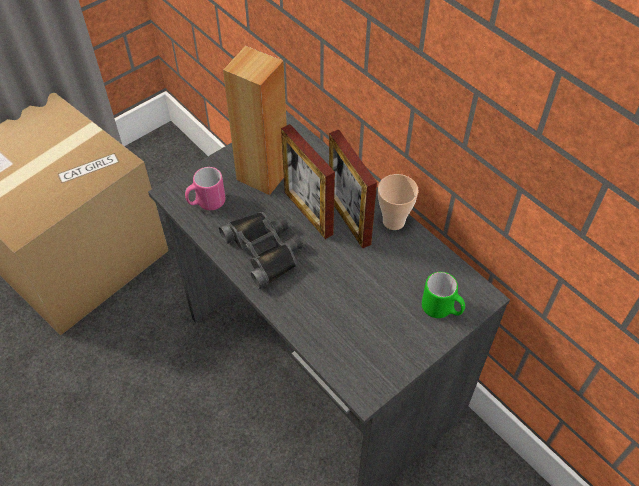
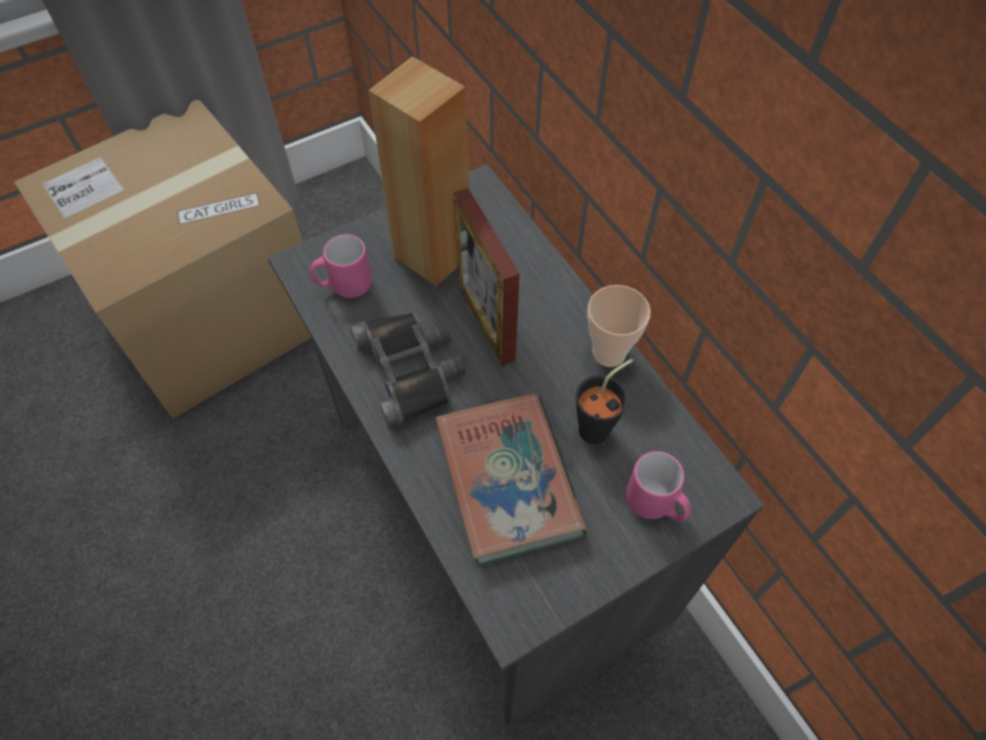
camera: 10 degrees right, 5 degrees up
(345, 309) = (509, 481): none -> book
(349, 220) = (543, 341): picture frame -> none
(397, 267) = (600, 426): none -> black cup
(442, 309) = (655, 505): green mug -> pink mug

